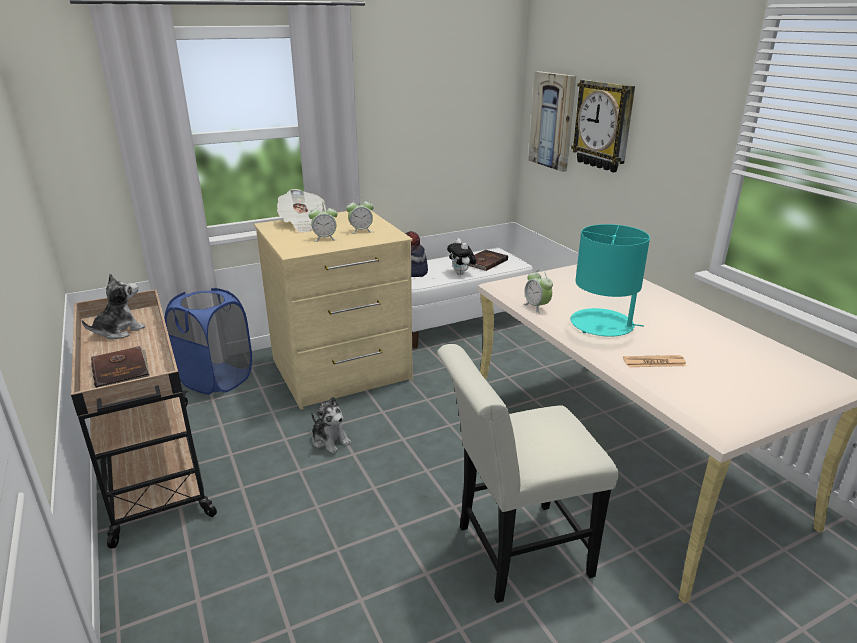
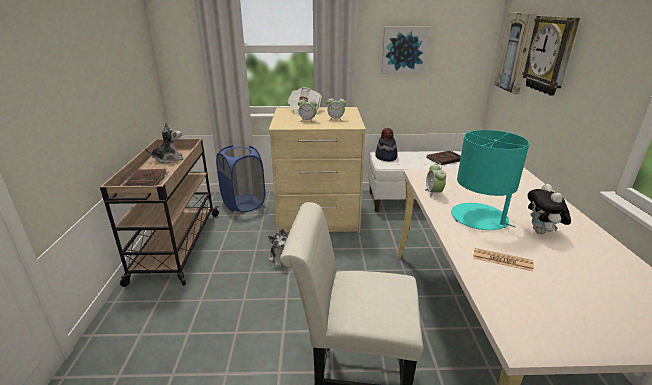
camera: 25 degrees right, 0 degrees up
(416, 124) = (404, 50): none -> picture
(461, 274) = (420, 164): plush toy -> plush toy (541, 232)

